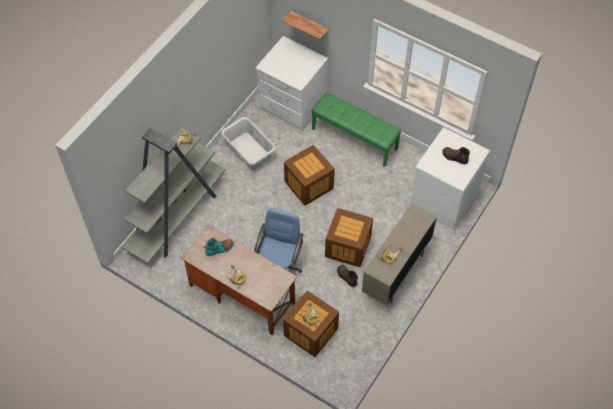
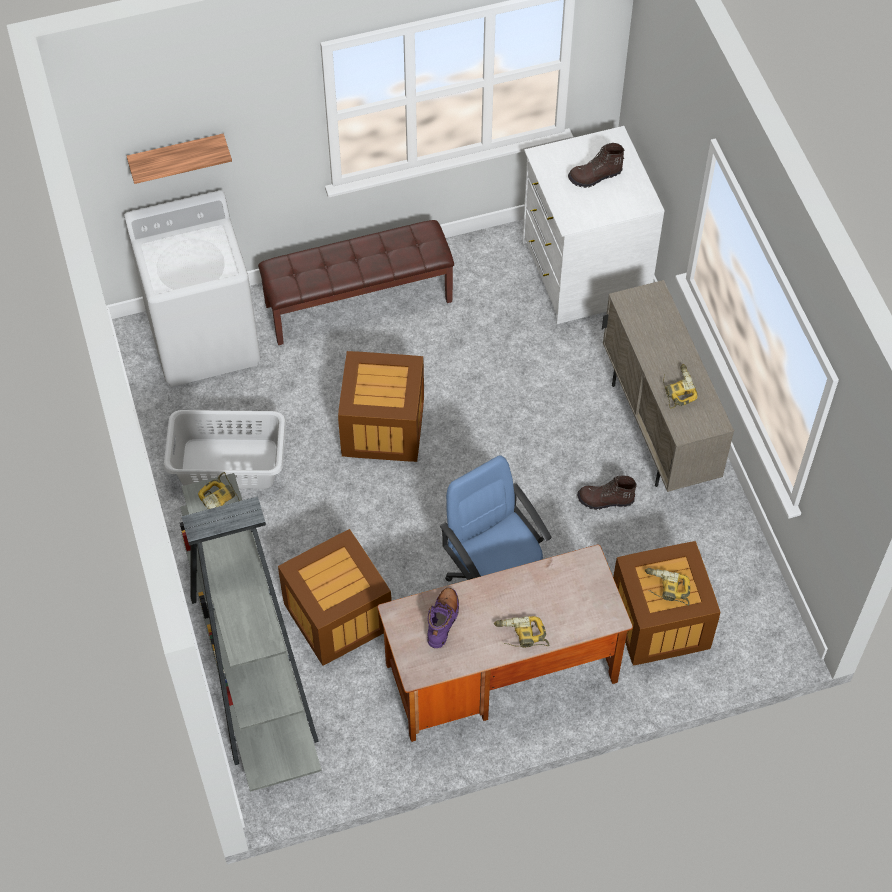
camera: 50 degrees left, 0 degrees up
(219, 249) = (443, 620): turquoise boot -> purple boot
(292, 106) = (204, 339): white dresser -> white washing machine
(348, 247) = (551, 458): crate -> crate (338, 616)
(355, 138) = (358, 302): green bench -> brown bench

